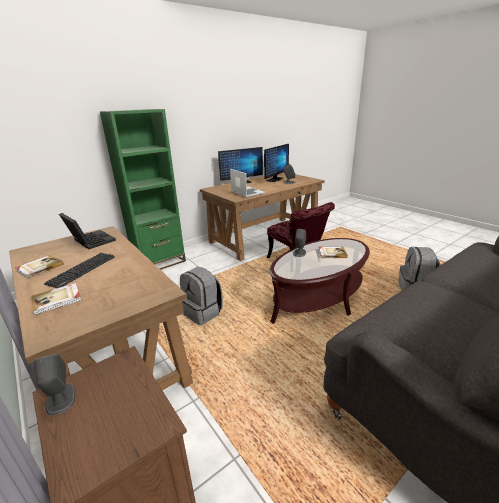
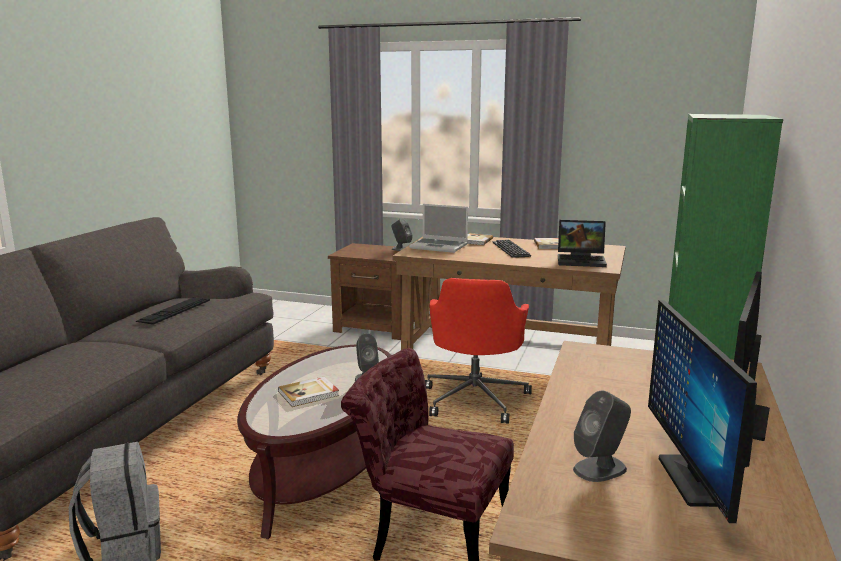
camera: 145 degrees right, 10 degrees down
(203, 312) = (475, 399): grey backpack -> red office chair
(246, 192) = (610, 374): laptop -> laptop (439, 246)
(432, 311) = (174, 310): none -> keyboard

